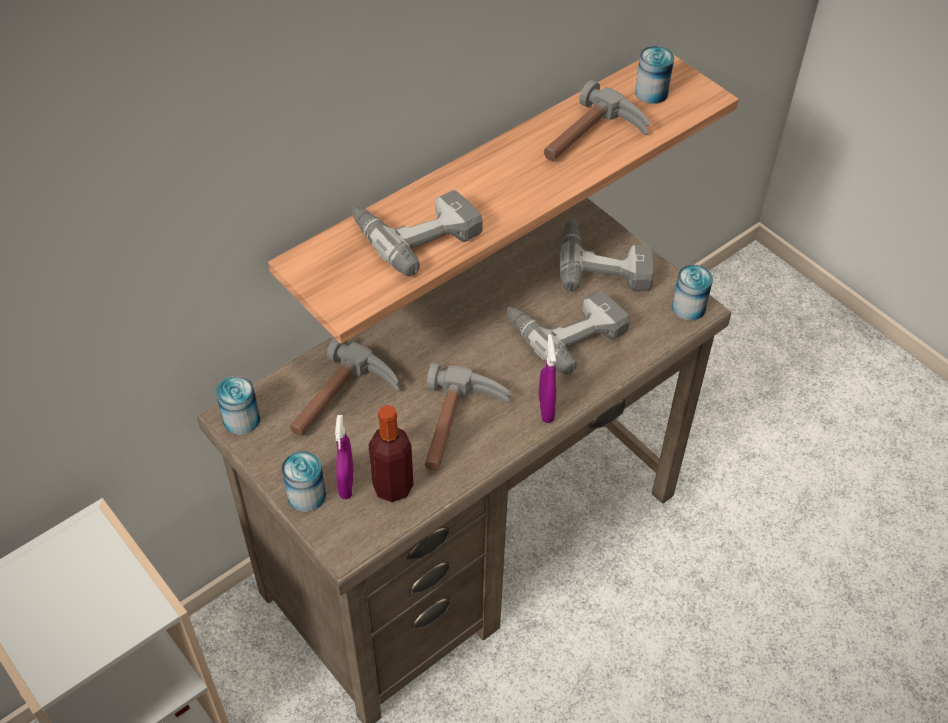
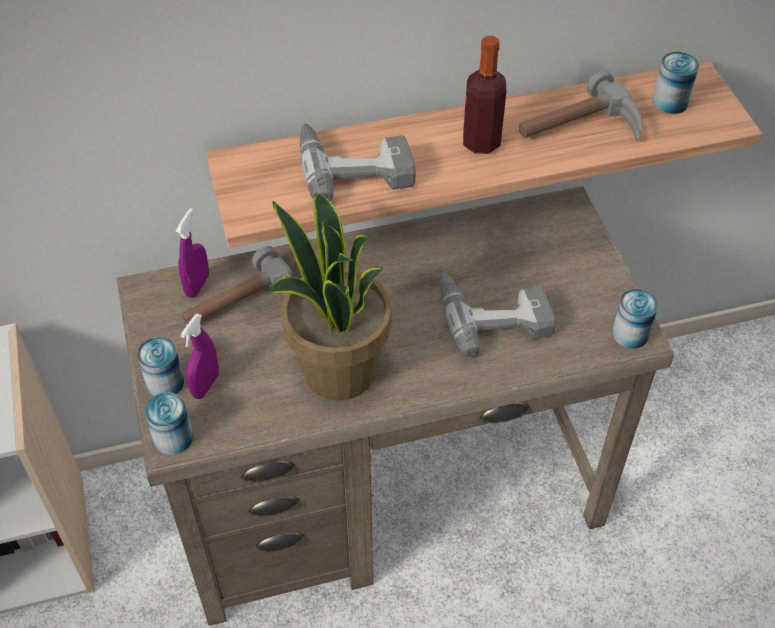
camera: 25 degrees right, 0 degrees up
(241, 420) = (150, 294): can -> can (173, 438)
(393, 486) = (245, 403): bottle -> bottle (481, 142)
(460, 428) = (338, 371): hammer -> potted plant
(546, 409) = (429, 383): purple spray bottle -> purple spray bottle (197, 285)
(604, 262) = (568, 262): power drill -> none

